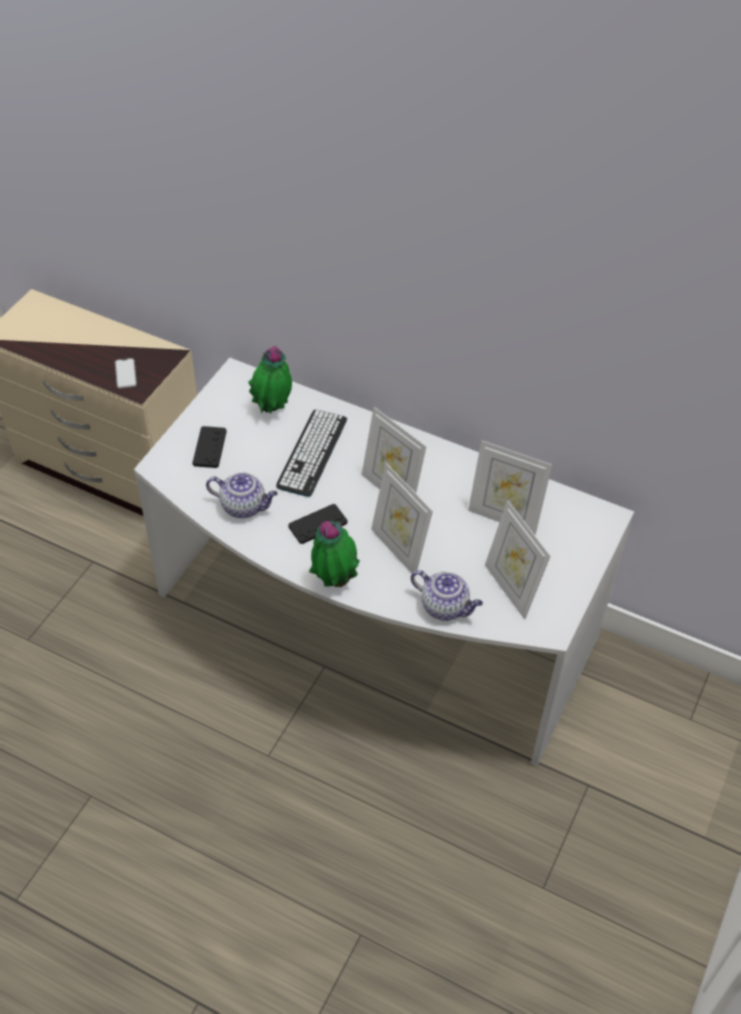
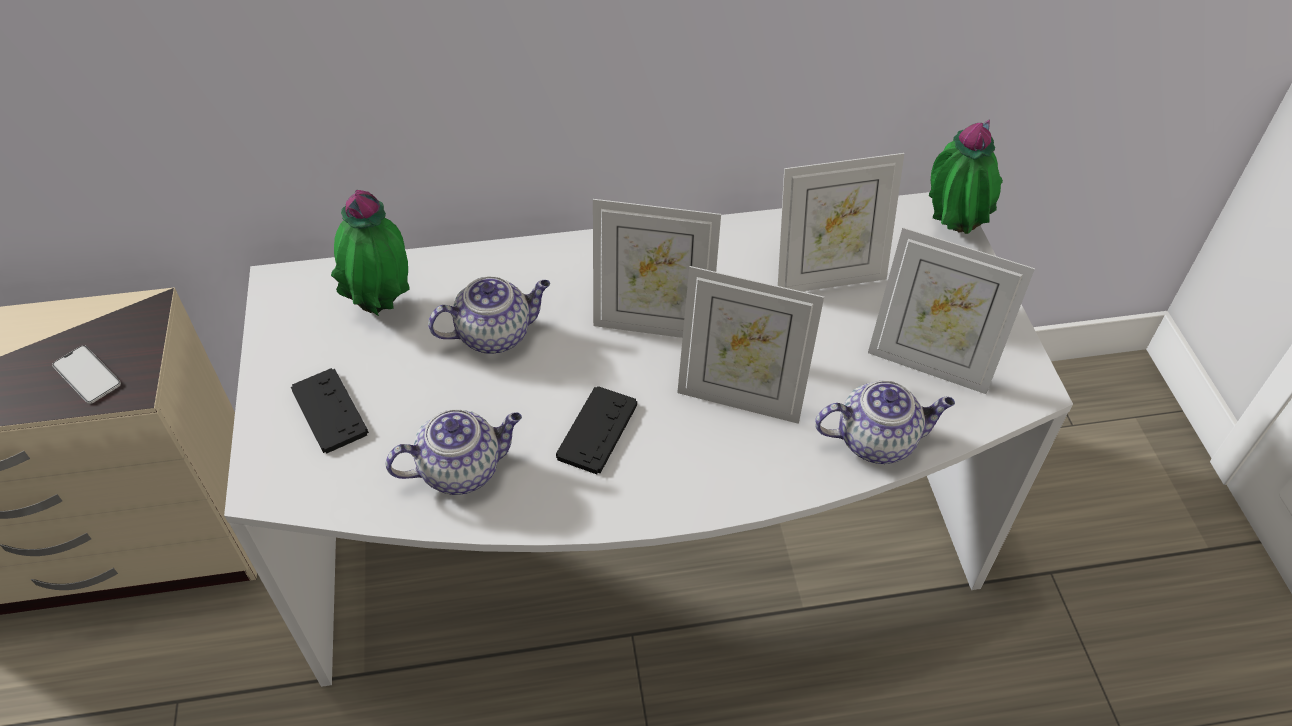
camera: 35 degrees left, 0 degrees up
(312, 453) = (496, 334): keyboard -> teapot
(334, 580) = (696, 497): potted plant -> potted plant (951, 229)

